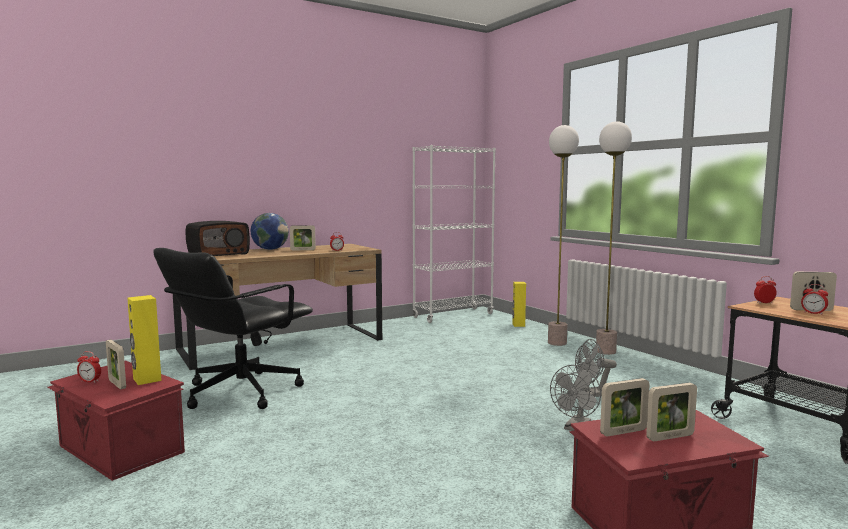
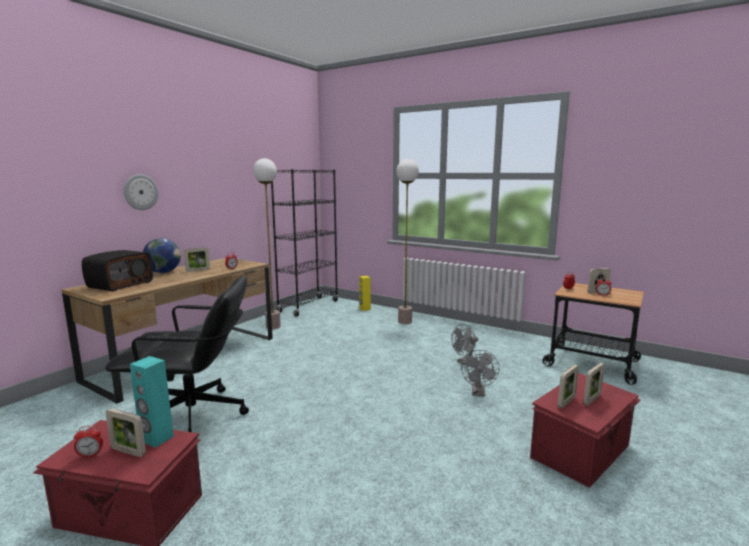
camera: 25 degrees left, 5 degrees up
(146, 379) = (156, 439): yellow speaker -> turquoise speaker
(240, 392) = (193, 417): black office chair -> black office chair turned 105 degrees counterclockwise
(257, 165) = (140, 192): none -> wall clock
(453, 315) = (308, 306): white bookcase -> black bookcase
(605, 351) = (441, 324): floor lamp -> floor lamp (273, 326)

